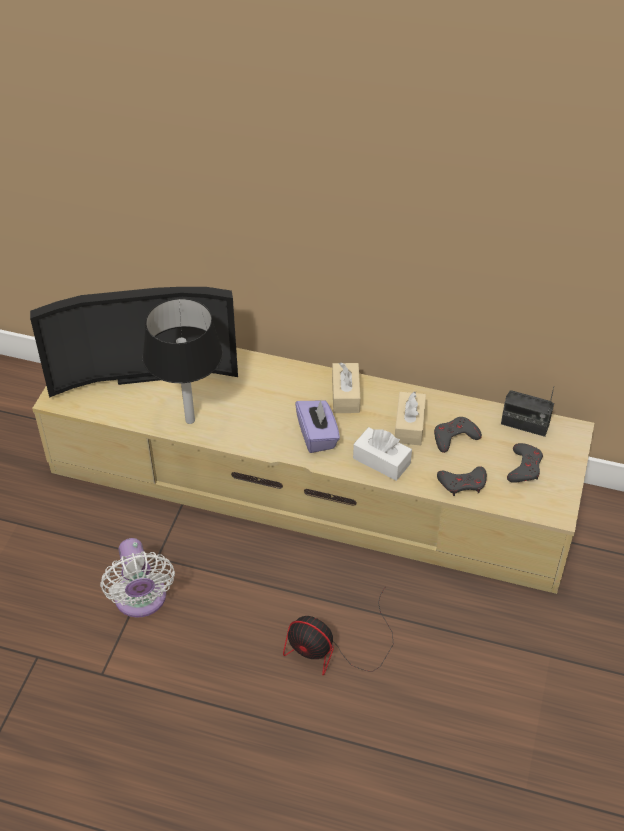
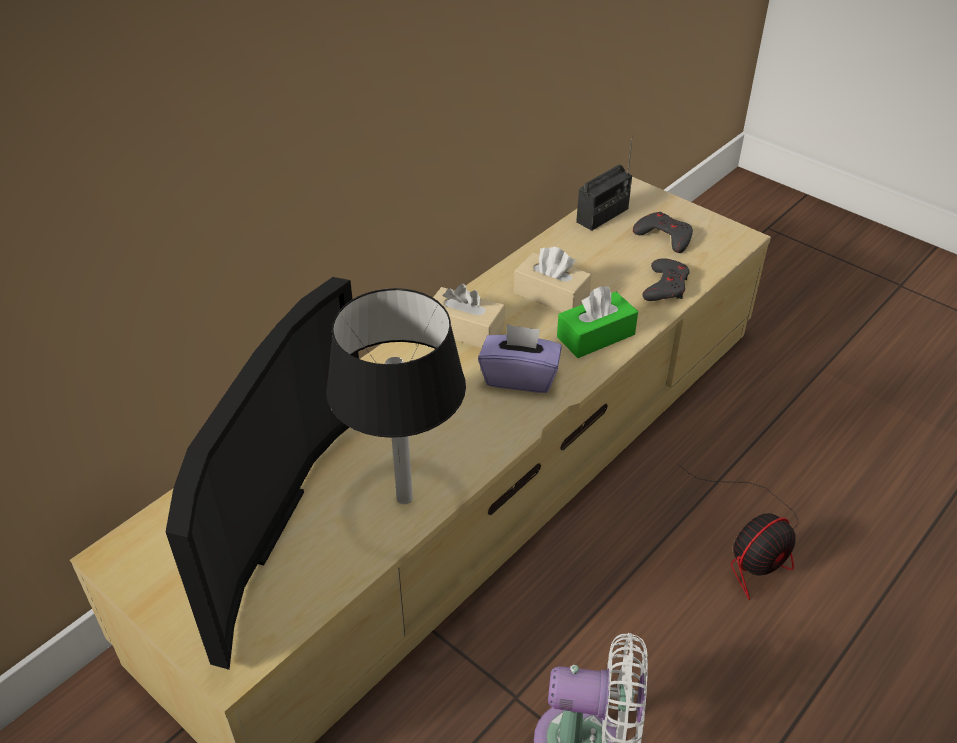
camera: 65 degrees left, 5 degrees down
(381, 461) = (595, 336): white tissue box -> green tissue box
(454, 437) = (591, 268): grey game controller -> none

